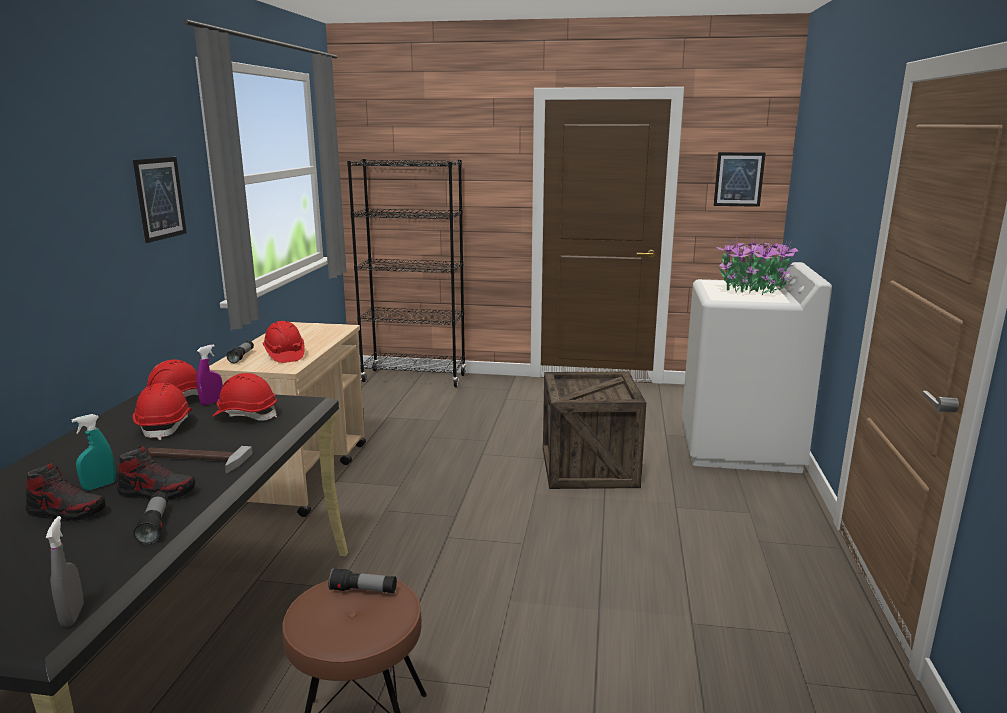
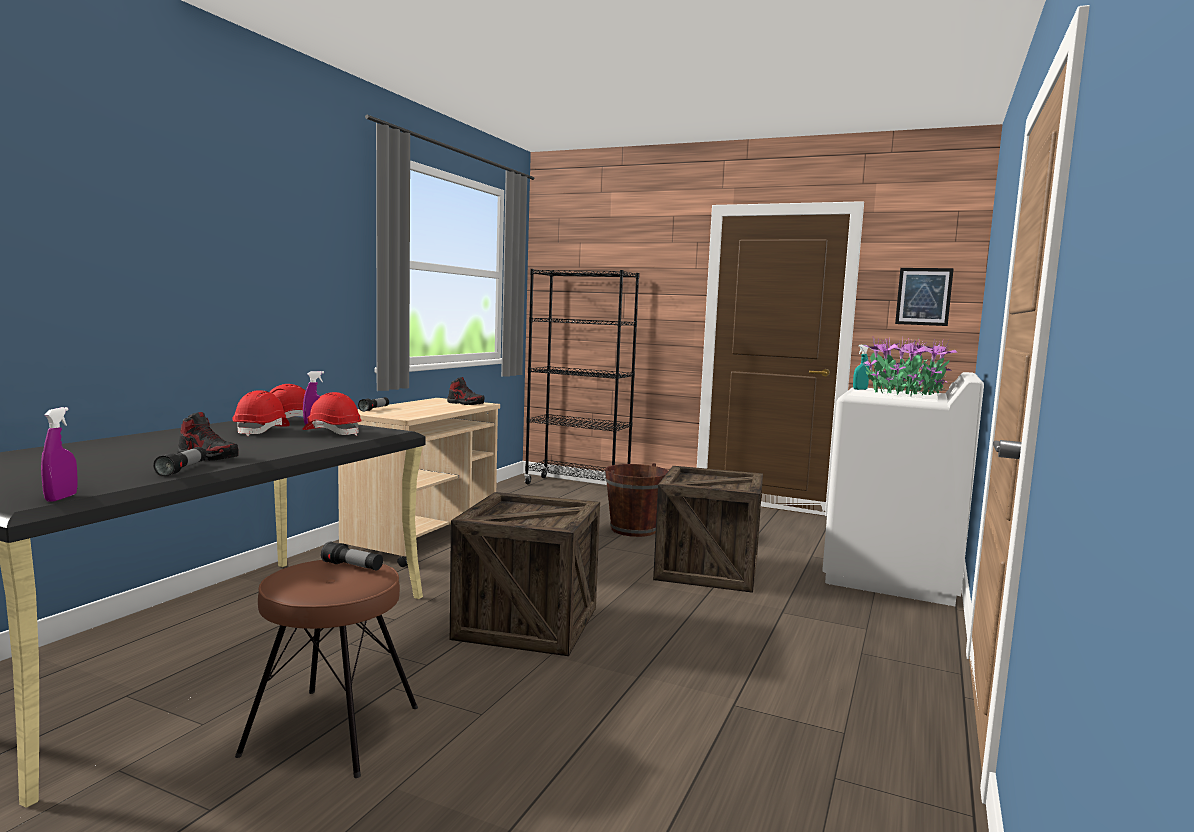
camera: 15 degrees right, 10 degrees down
(67, 512) = (129, 457): shoe -> shoe (465, 403)
(72, 615) = (61, 498): grey spray bottle -> purple spray bottle
(99, 486) = (170, 450): turquoise spray bottle -> turquoise spray bottle (860, 389)
(160, 198) = (323, 259): picture -> none
(193, 460) = (258, 447): hammer -> none
(284, 355) = (411, 411): red hard hat -> none
(466, 565) = (527, 623): none -> crate
(498, 427) = (634, 529): none -> brown bucket

